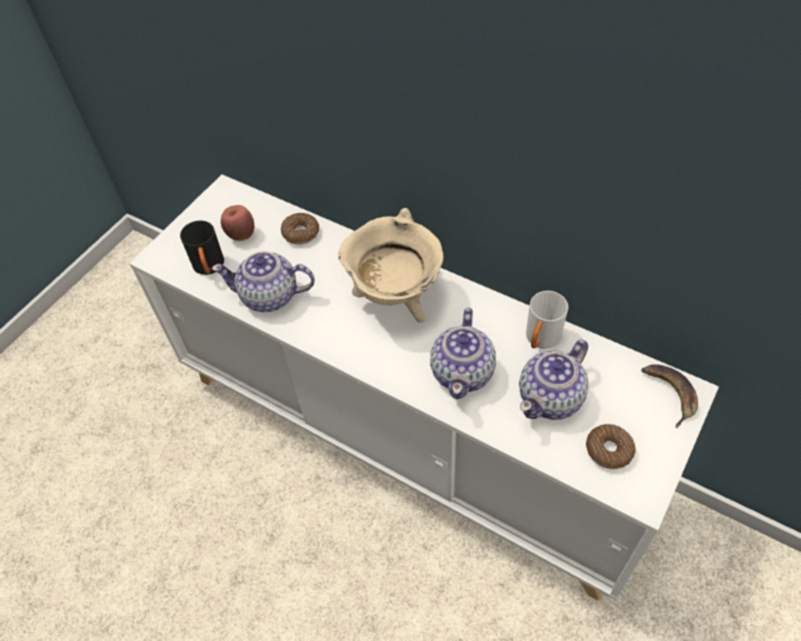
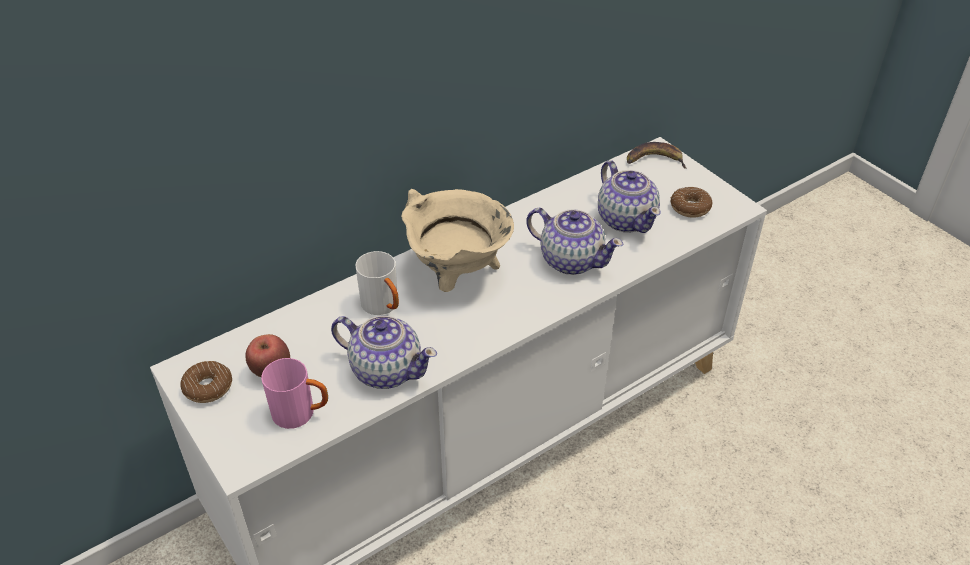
camera: 70 degrees left, 10 degrees down
(209, 268) = (301, 413): black mug -> pink mug
(270, 296) = (386, 369): teapot -> teapot turned 90 degrees counterclockwise
(300, 233) = (312, 321): donut -> donut (208, 387)
(540, 340) = (565, 205): white mug -> white mug (384, 307)

